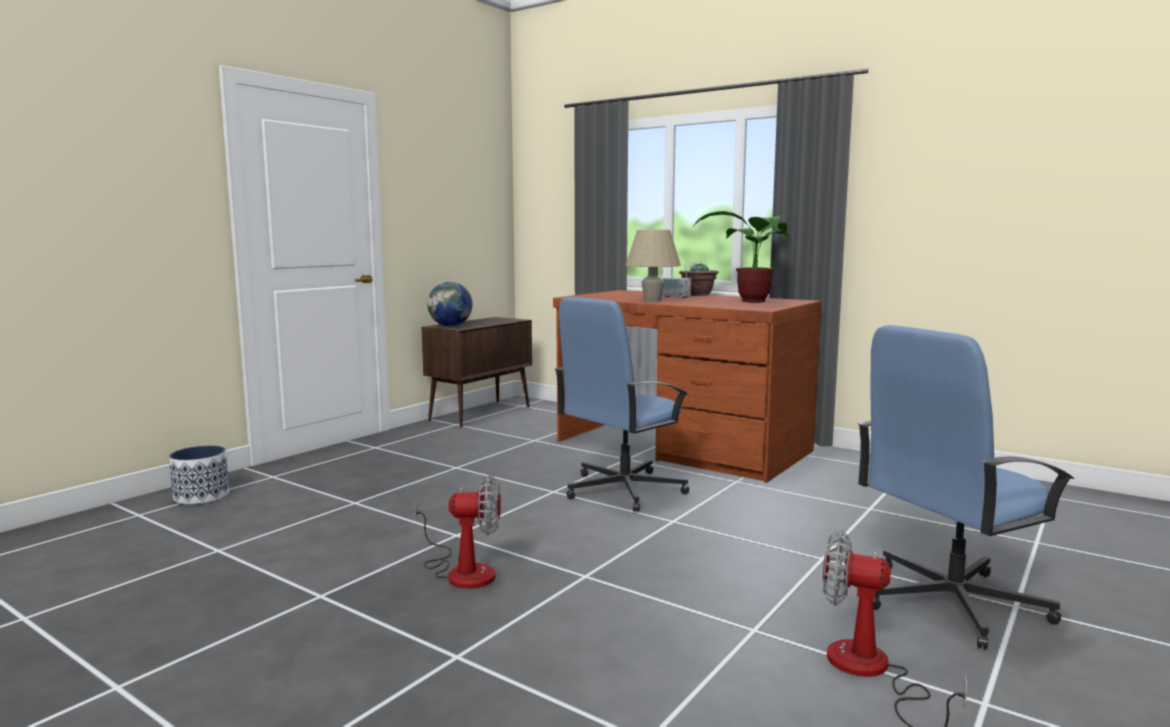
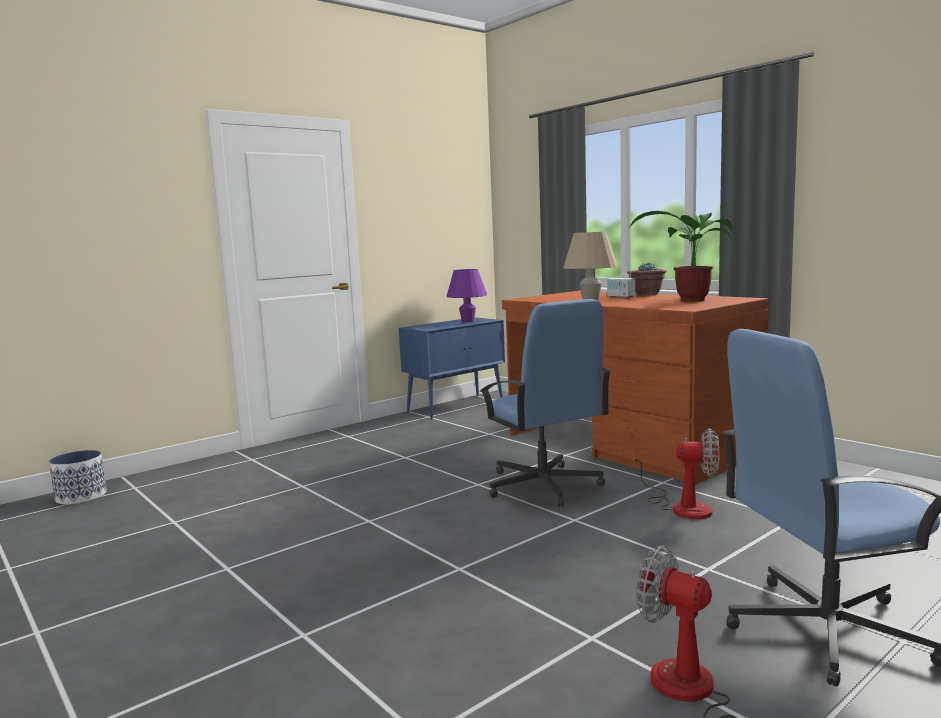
camera: 15 degrees right, 0 degrees up
(201, 496) = (188, 474): planter -> planter (81, 496)
(450, 326) = (424, 327): globe -> none
(462, 571) = (354, 555): fan -> fan (682, 506)
(481, 413) = (456, 407): brown cabinet -> blue cabinet
(494, 321) = (468, 321): none -> purple table lamp
(622, 490) = (543, 486): blue office chair -> blue office chair turned 90 degrees counterclockwise

